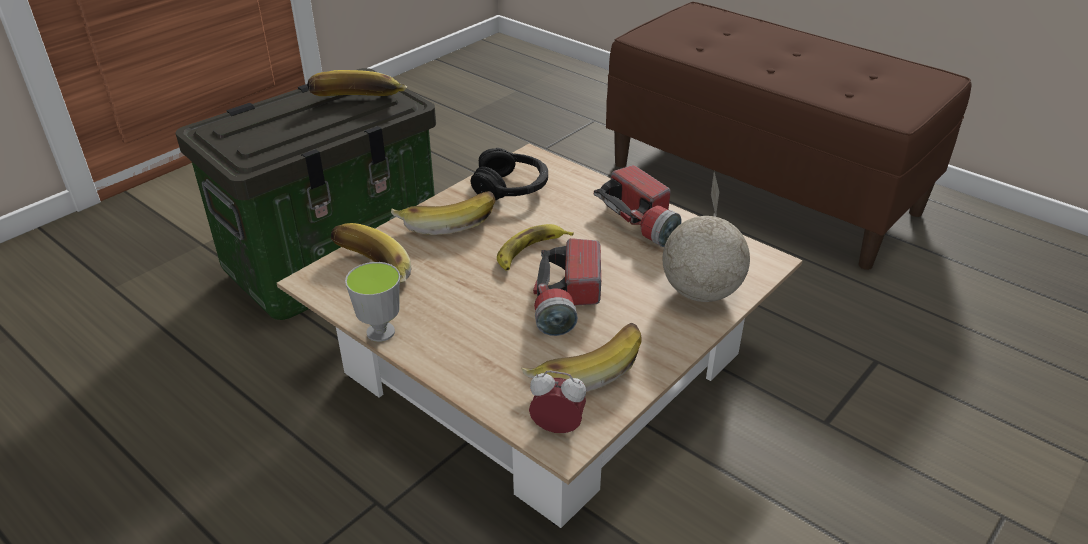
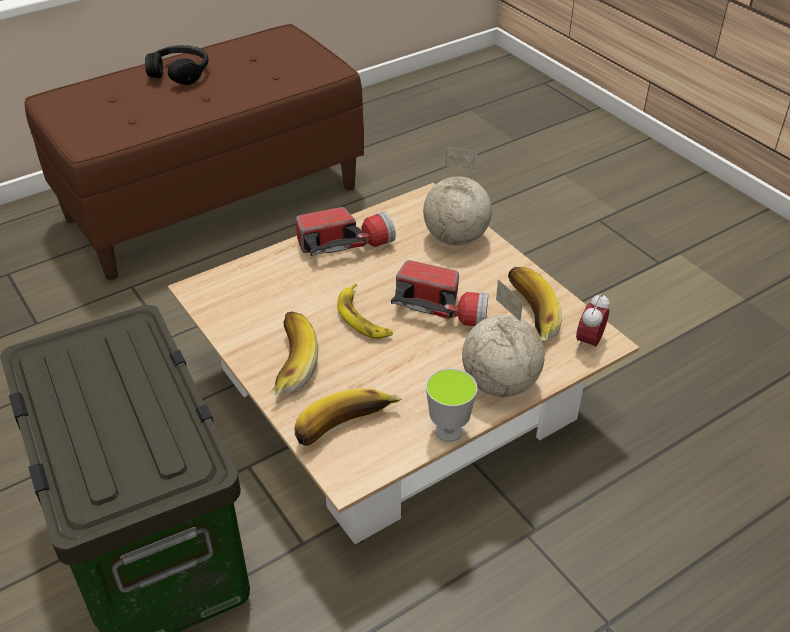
camera: 75 degrees left, 5 degrees up
(358, 102) = (109, 360): banana -> none
(461, 359) = (500, 383): none -> globe
(511, 188) = (249, 311): black headphones -> black headphones (180, 73)

